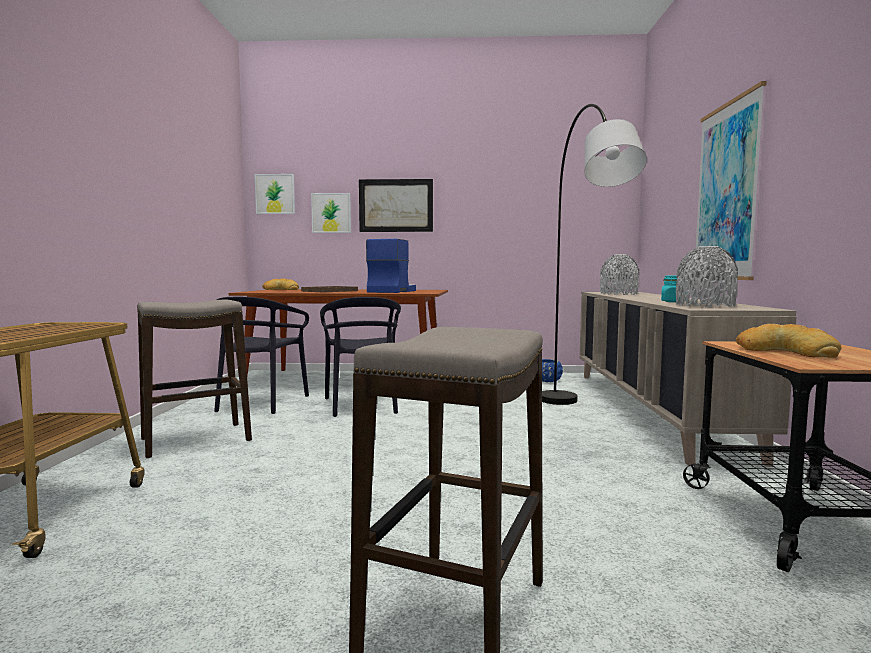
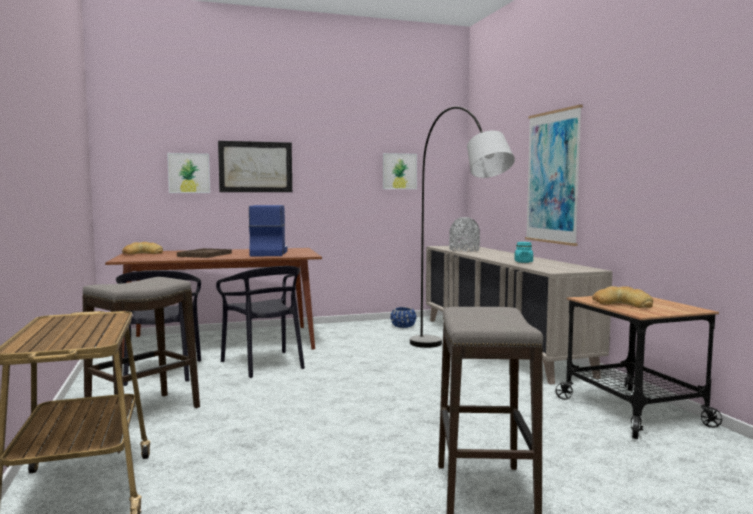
camera: 20 degrees left, 0 degrees up
(275, 194) = (126, 152): picture -> picture (399, 171)
(704, 306) = (552, 267): grey vase -> none

